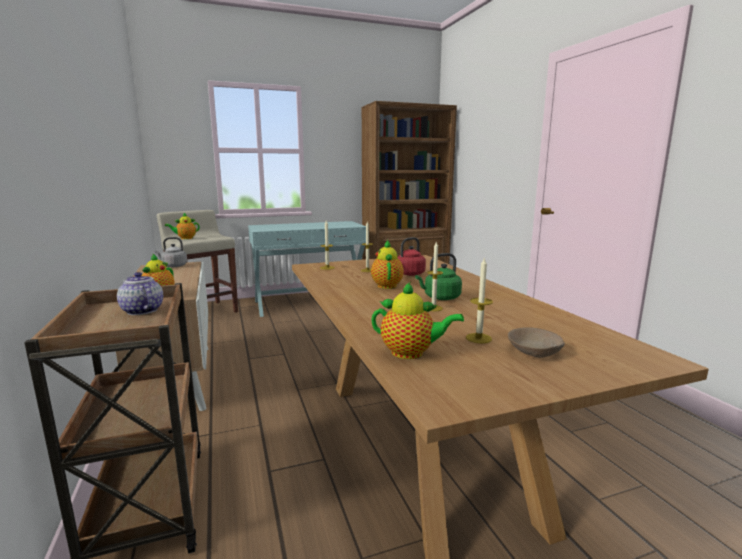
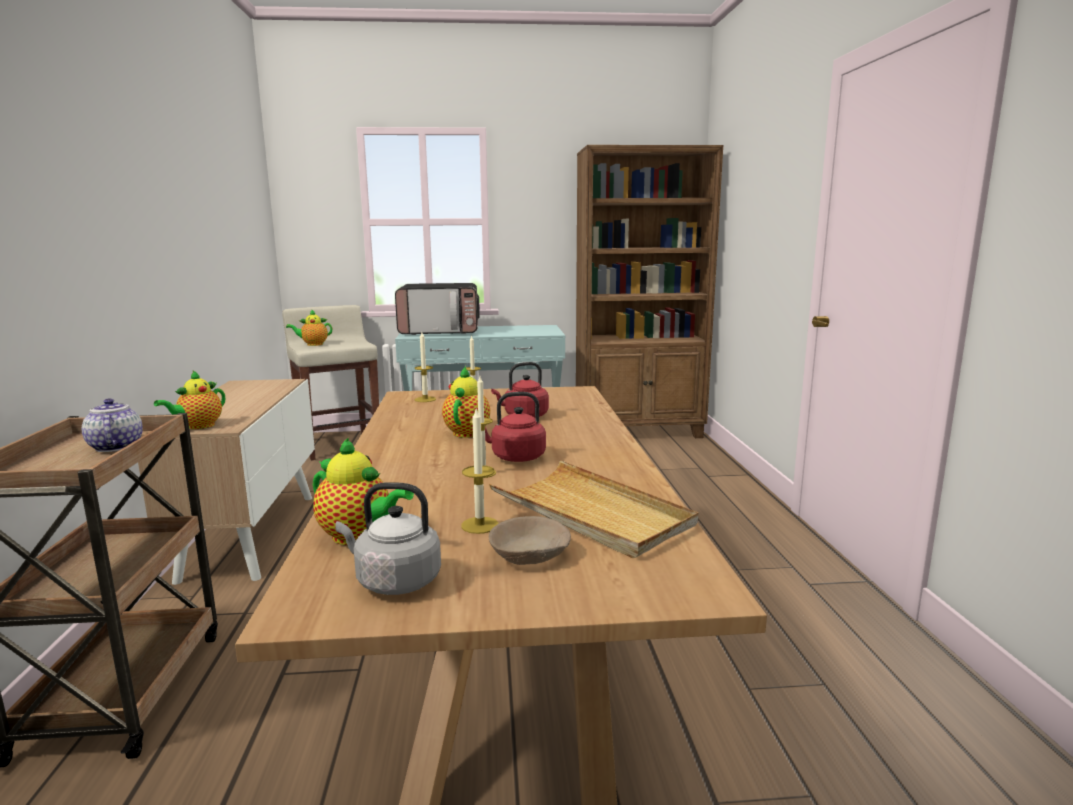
camera: 15 degrees right, 0 degrees up
(173, 266) = (264, 384): grey kettle -> grey kettle (394, 581)
(278, 226) = (440, 331): none -> microwave
(440, 298) = (515, 457): green kettle -> red kettle
(534, 325) = (591, 513): none -> beige tray

